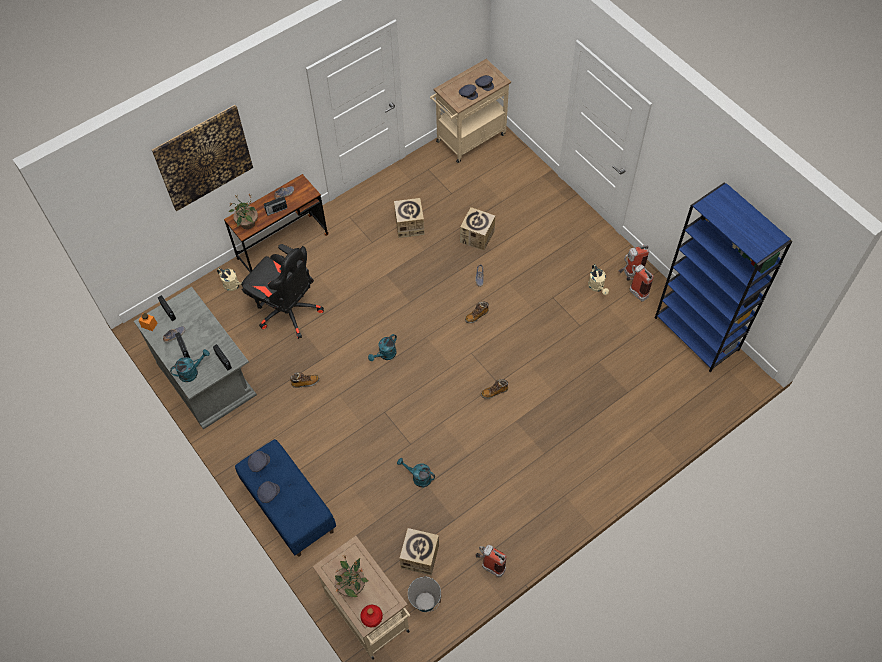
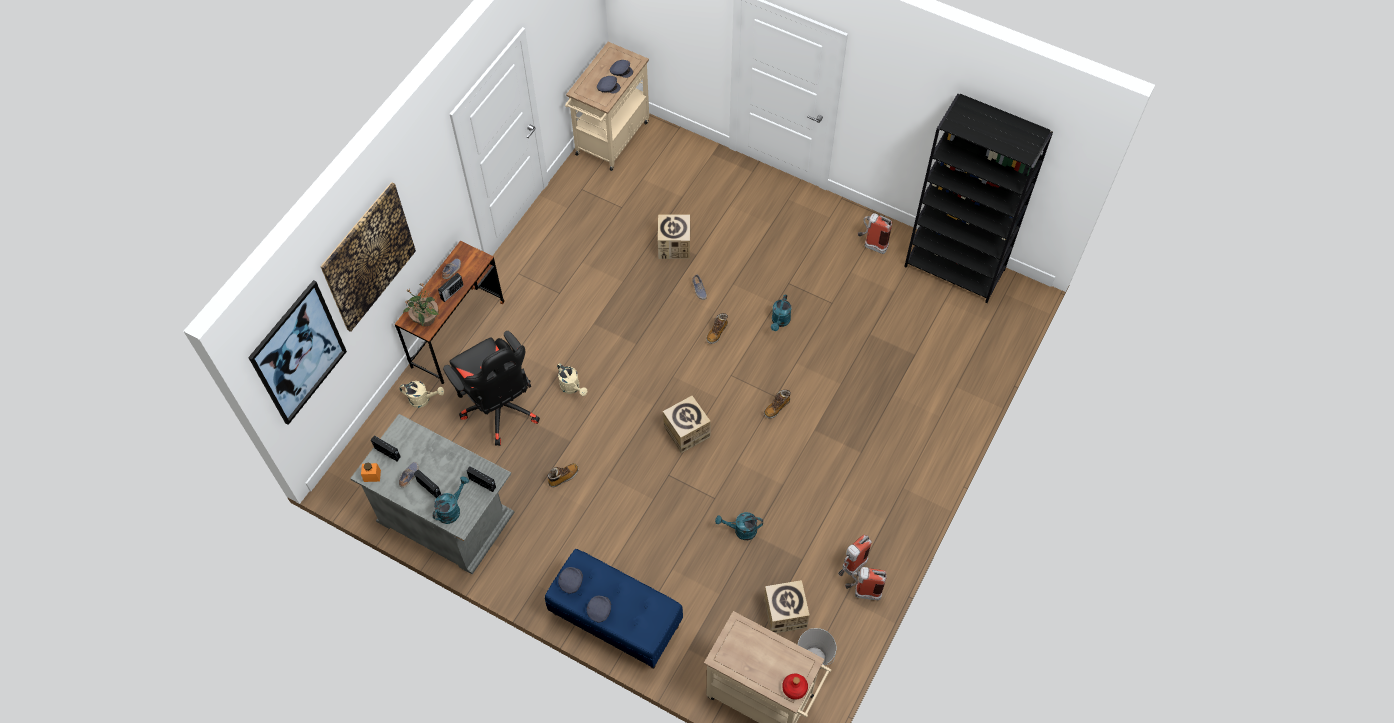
camera: 25 degrees left, 0 degrees up
(121, 212) = (298, 353): none -> picture
(285, 308) = (497, 403): black office chair -> black office chair turned 45 degrees clockwise
(351, 585) = (756, 664): potted plant -> none
(385, 355) = (638, 413): turquoise watering can -> turquoise watering can (780, 322)
(409, 225) = (592, 259): cardboard box -> cardboard box (686, 432)
(597, 287) = (829, 255): beige watering can -> beige watering can (572, 388)
(630, 273) = (856, 228): fire extinguisher -> fire extinguisher (850, 568)
(697, 334) = (955, 268): blue bookcase -> black bookcase

